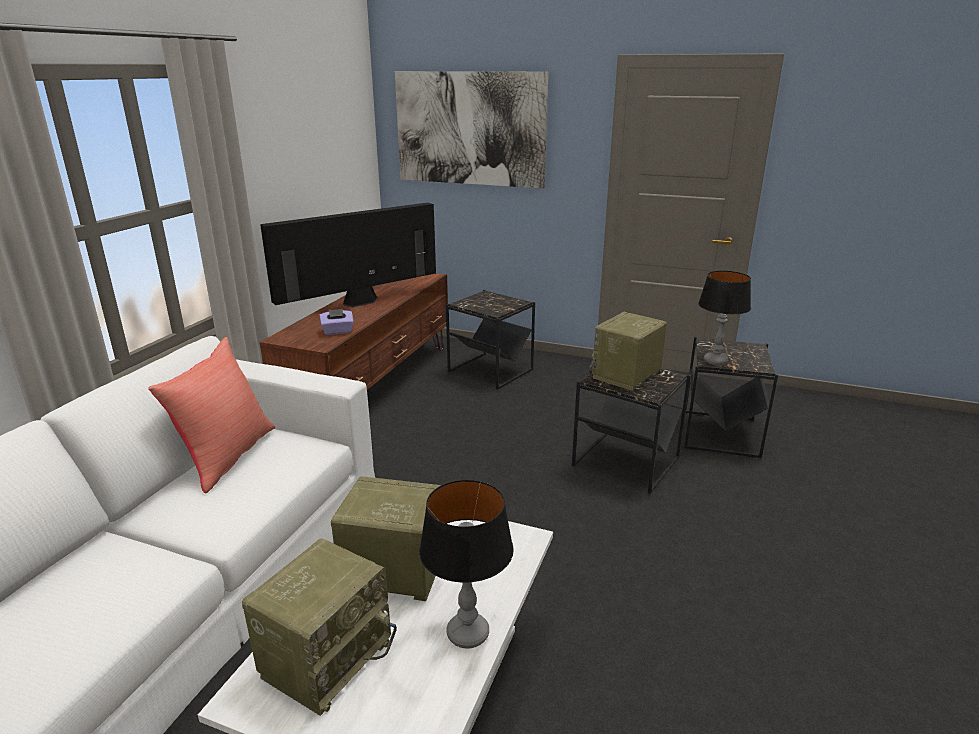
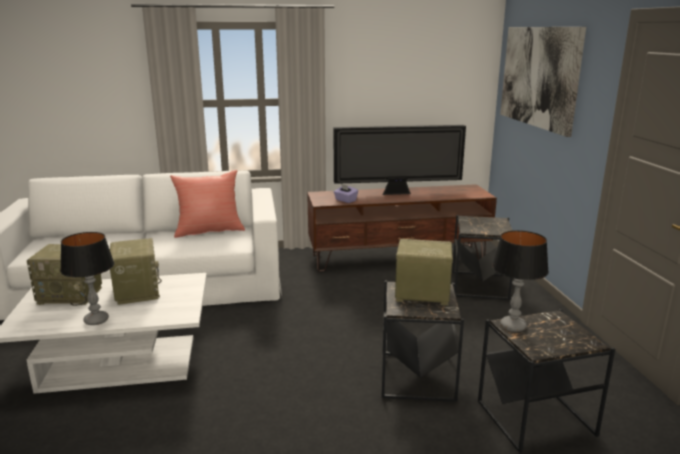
camera: 60 degrees right, 5 degrees down
(360, 303) = (397, 193): television -> television turned 150 degrees clockwise

